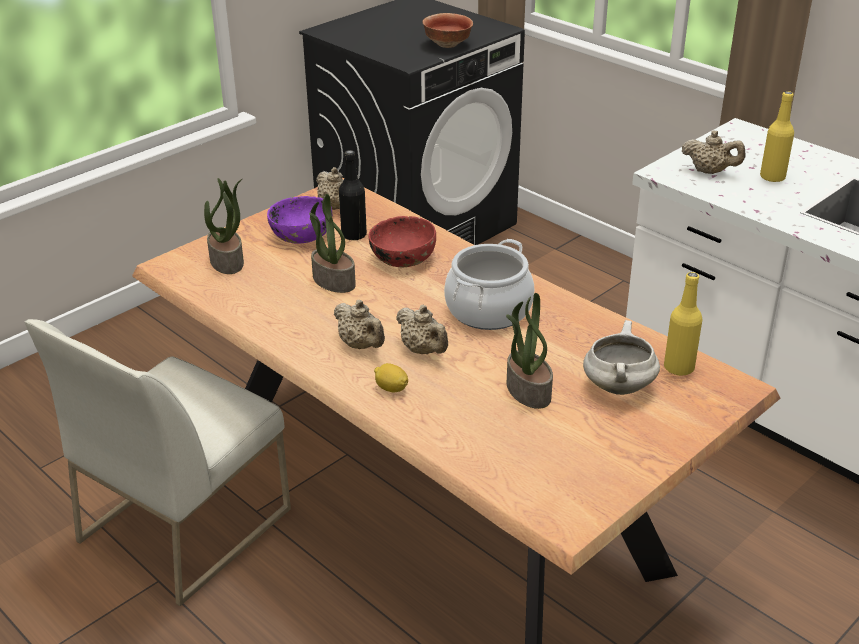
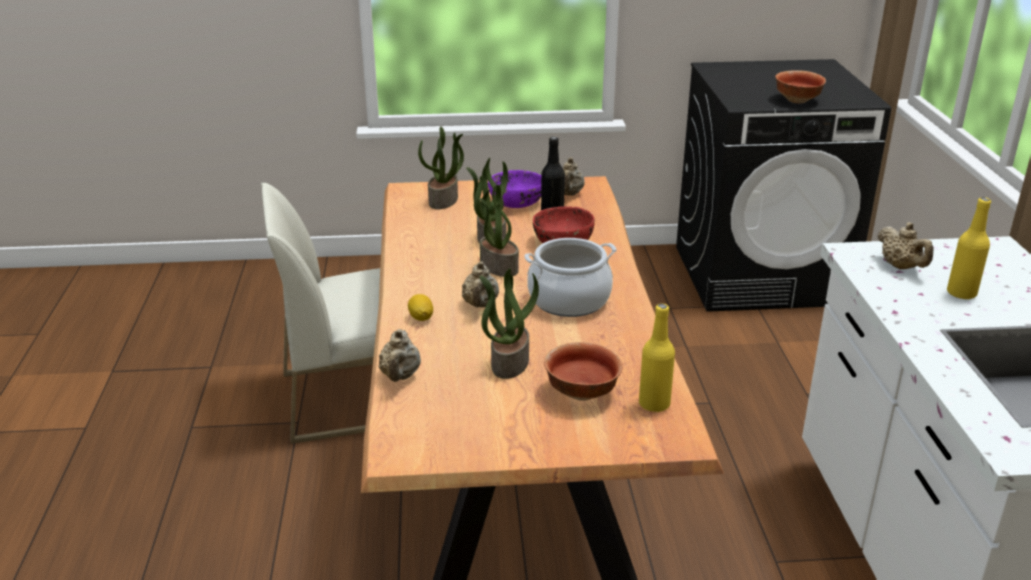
camera: 40 degrees right, 5 degrees down
(361, 345) = (445, 284): beige teapot -> beige teapot (400, 376)
(382, 306) = (498, 267): none -> potted plant
(618, 386) = (582, 392): white cooking pot -> bowl

